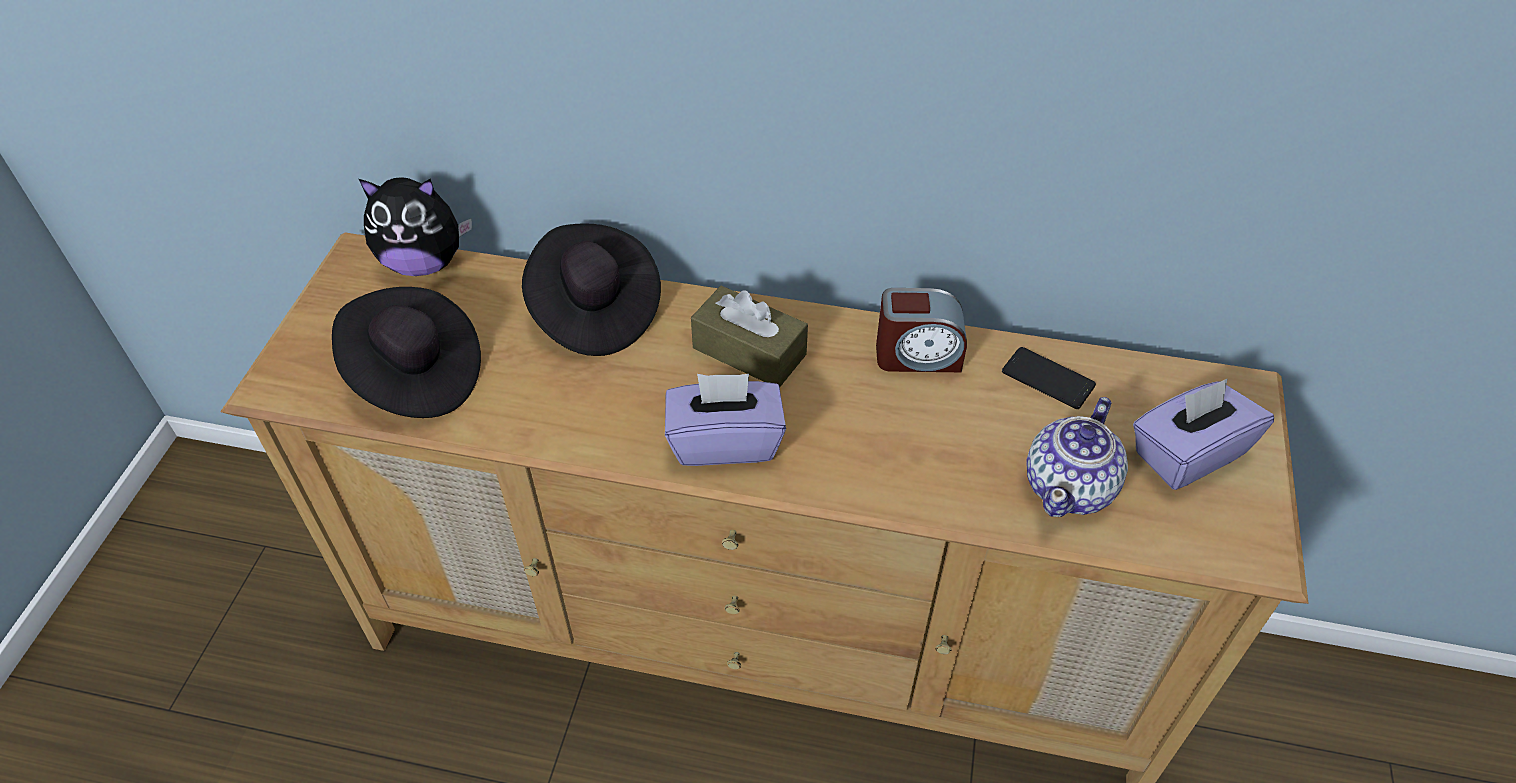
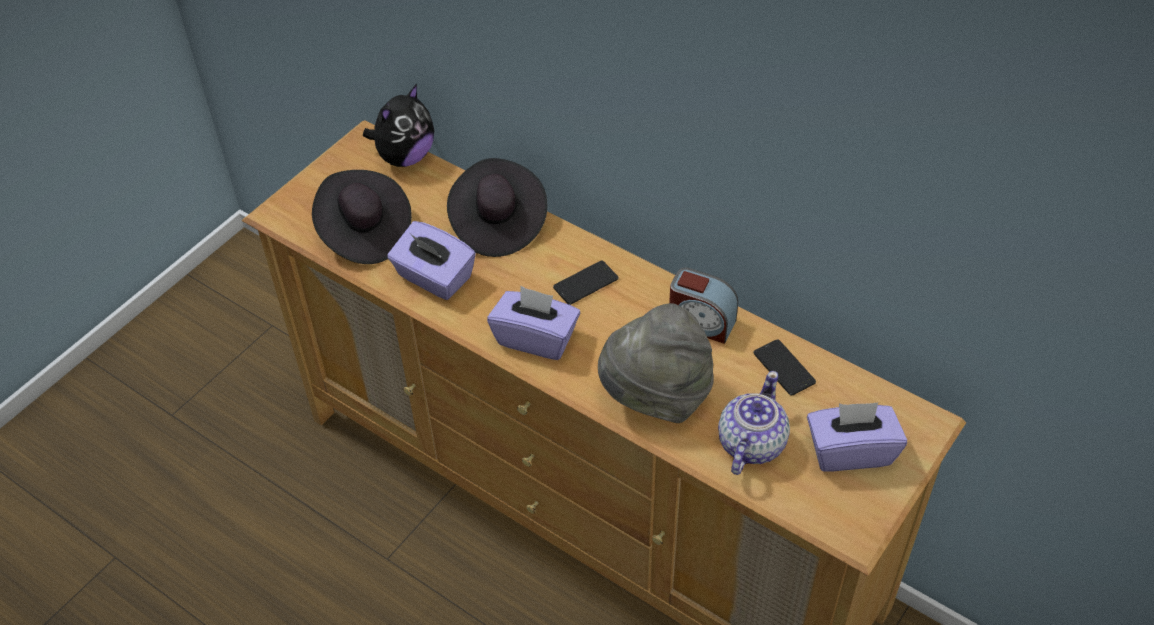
camera: 25 degrees right, 0 degrees up
(424, 263) = (405, 157): plush toy -> plush toy turned 75 degrees counterclockwise
(544, 406) = (434, 278): none -> purple tissue box
(749, 351) = (586, 283): brown tissue box -> phone
(920, 465) = (656, 396): none -> grey hat
(1070, 486) = (750, 444): teapot -> teapot turned 150 degrees clockwise

